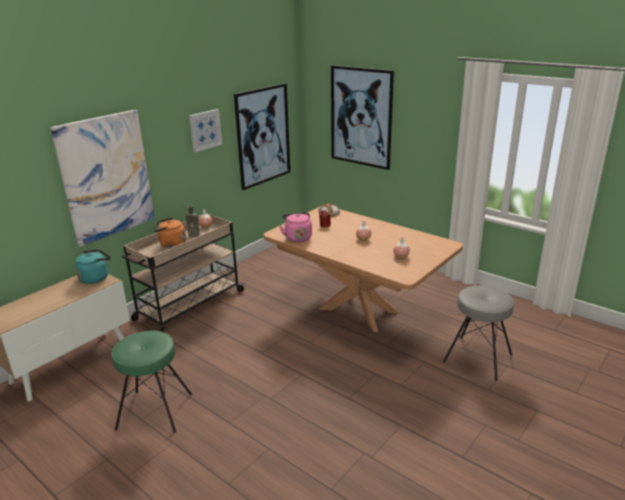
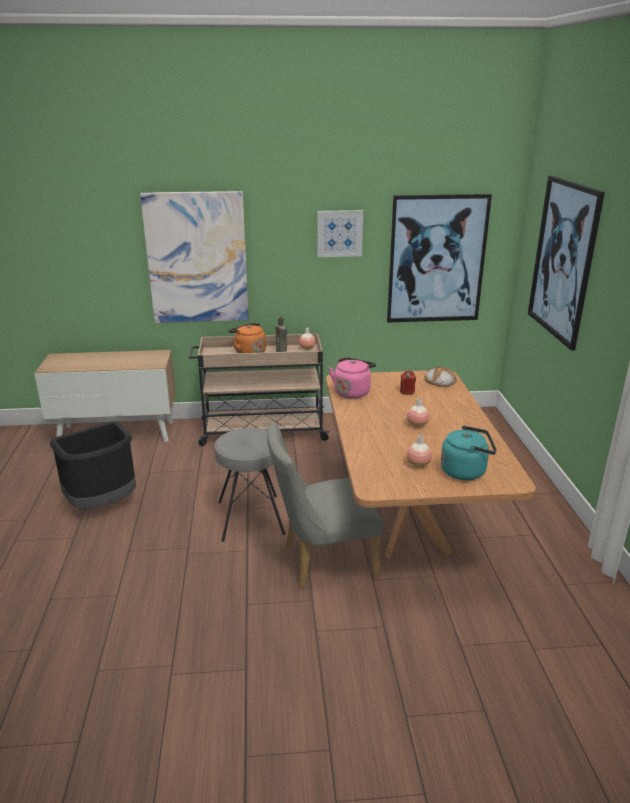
camera: 45 degrees right, 0 degrees up
(96, 278) = (154, 358): turquoise kettle -> turquoise kettle (466, 471)
(155, 410) = (103, 504): green stool -> black trash can
(350, 353) = (322, 562): none -> grey chair
(477, 357) = (460, 670): grey stool -> grey stool (251, 517)

